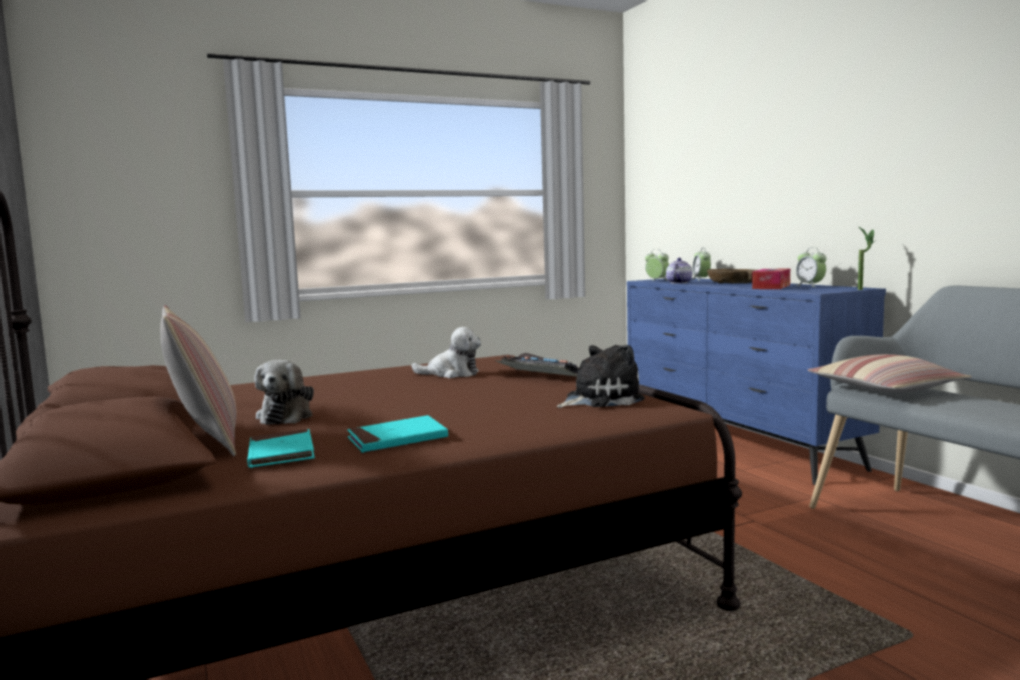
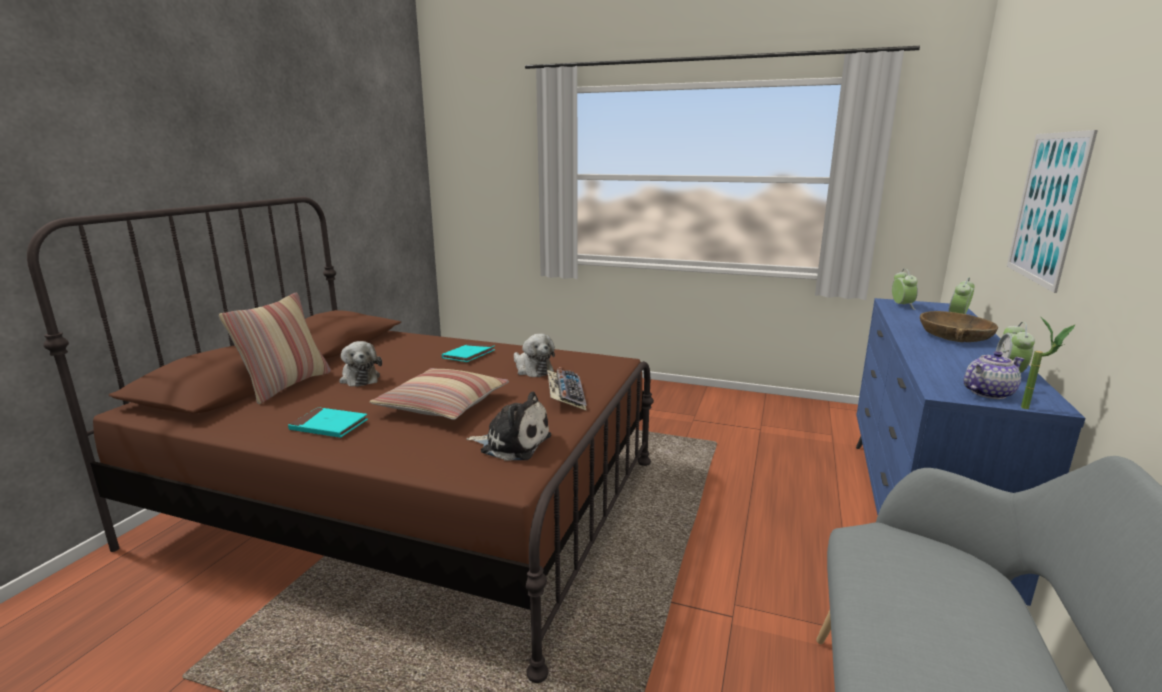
camera: 45 degrees right, 10 degrees up
(281, 454) = (273, 412): turquoise book -> turquoise book (469, 355)
(286, 416) = (359, 378): plush toy -> plush toy turned 75 degrees counterclockwise
(678, 282) = (900, 318): teapot -> teapot (987, 393)
(771, 287) = (949, 361): tissue box -> none
(772, 180) = (1047, 208): none -> picture
(885, 389) = (893, 561): pillow -> pillow (443, 405)

